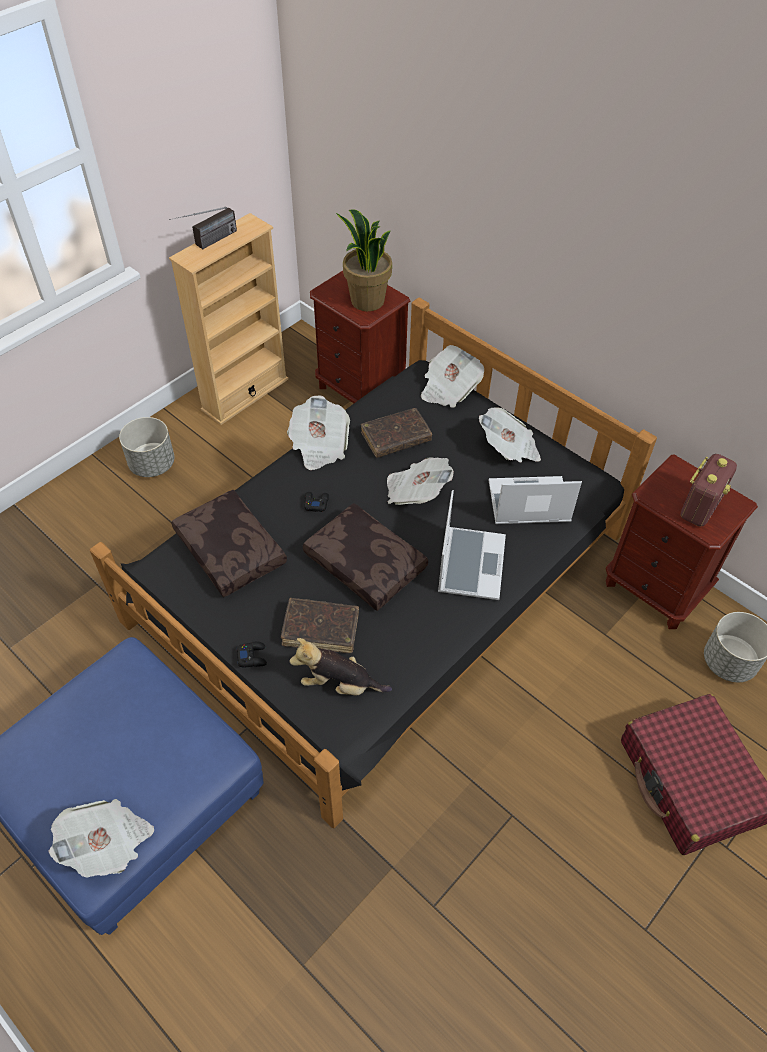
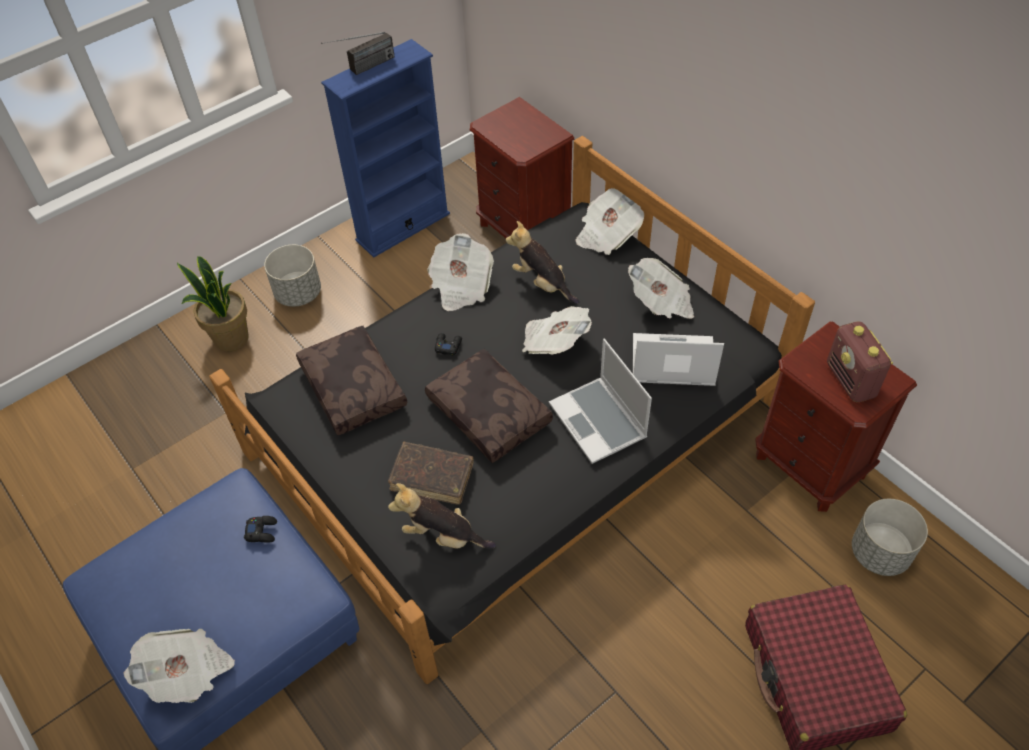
camera: 10 degrees right, 0 degrees up
(245, 394) = (403, 227): beige bookcase -> blue bookcase
(252, 657) = (358, 499): black game controller -> black game controller (262, 531)
(366, 301) = (527, 137): potted plant -> potted plant (230, 338)
(396, 438) = (542, 283): brown book -> plush toy
(470, 563) = (599, 421): laptop -> laptop turned 135 degrees clockwise
(700, 507) = (851, 381): radio -> radio turned 120 degrees clockwise

